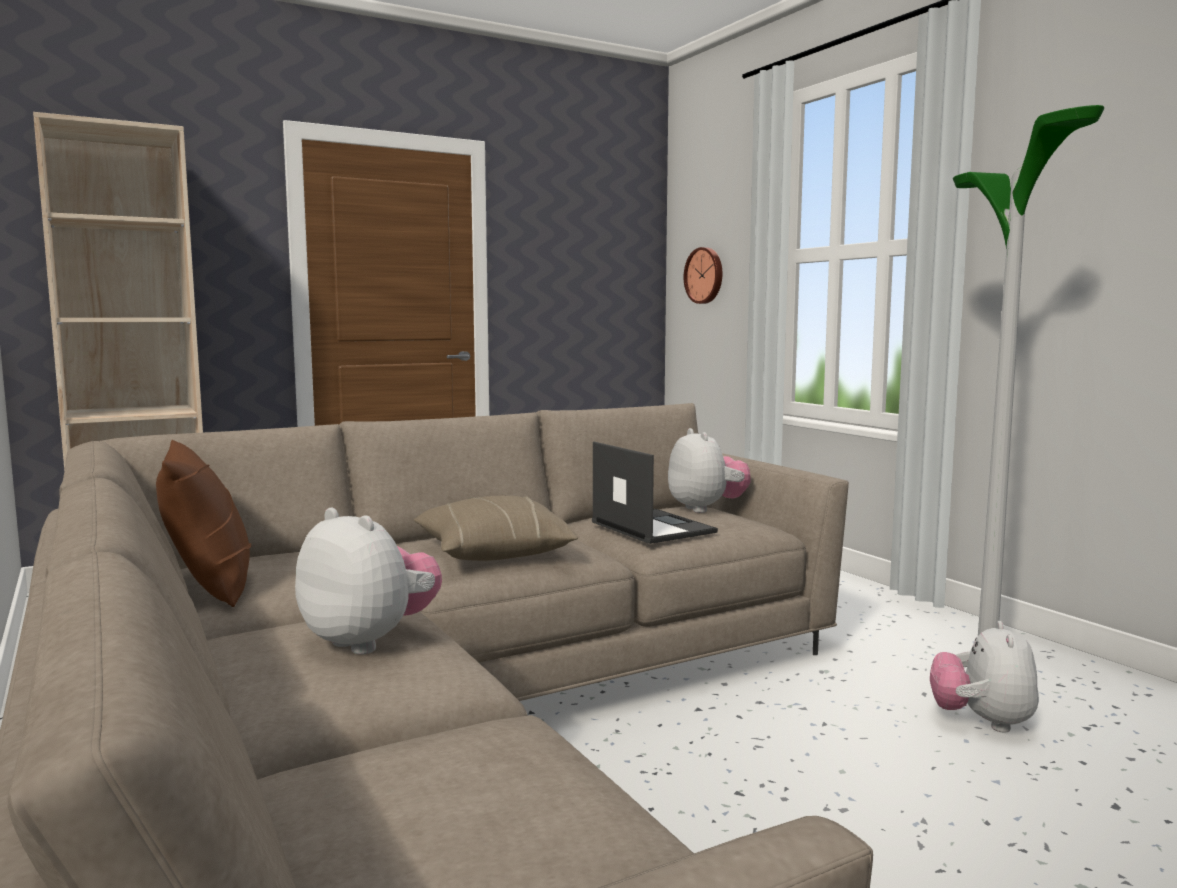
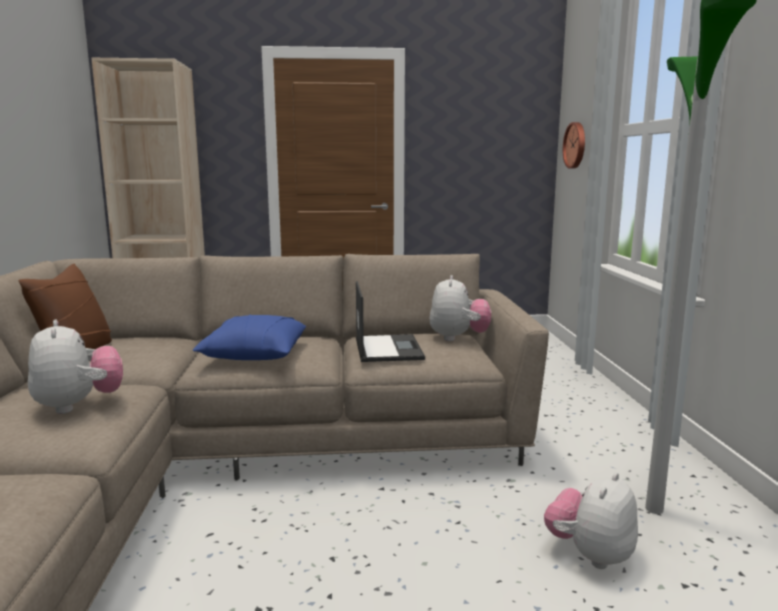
camera: 25 degrees right, 5 degrees up
(493, 553) = (254, 354): beige pillow -> blue pillow

